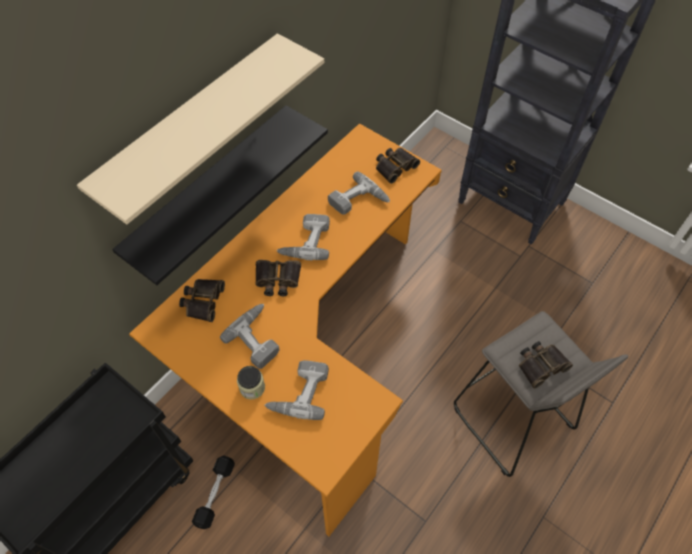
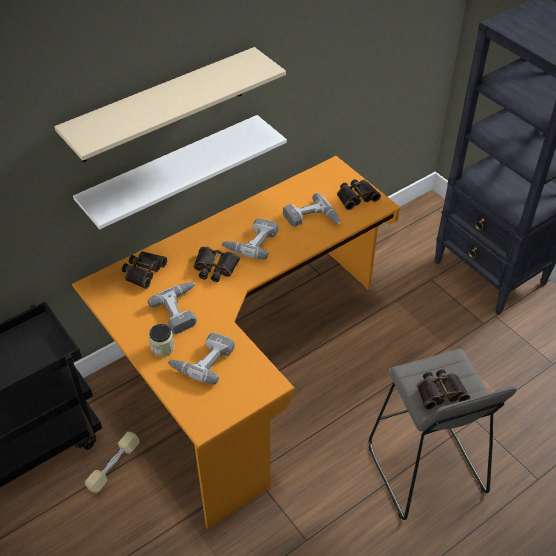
camera: 15 degrees right, 10 degrees down
(210, 189) = (172, 171): black shelf -> white shelf
(215, 494) = (114, 466): black dumbbell -> beige dumbbell

